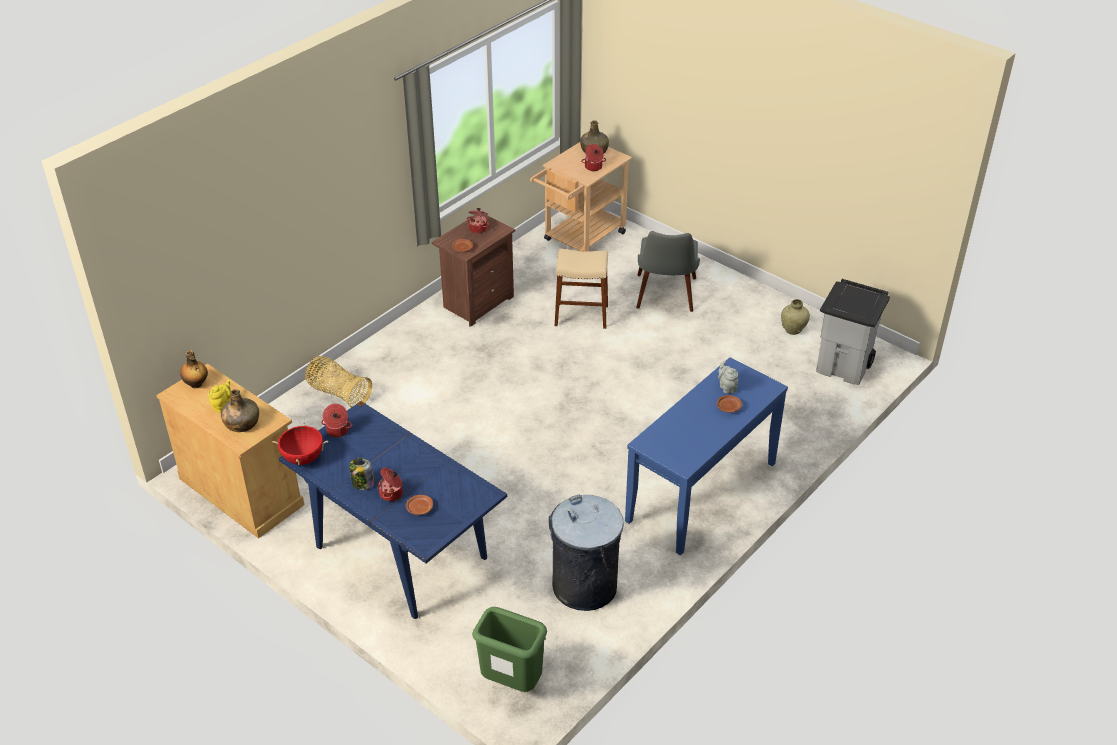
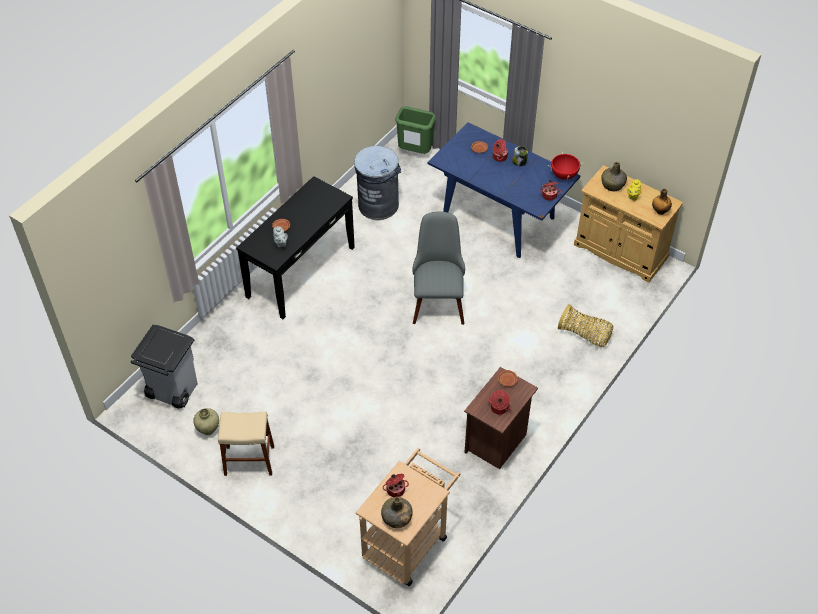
camera: 175 degrees right, 10 degrees up
(581, 315) = (399, 433): beige stool -> beige stool (249, 460)
(665, 299) = (321, 460): grey chair -> grey chair (438, 298)
(702, 492) = (300, 272): blue console table -> black console table

